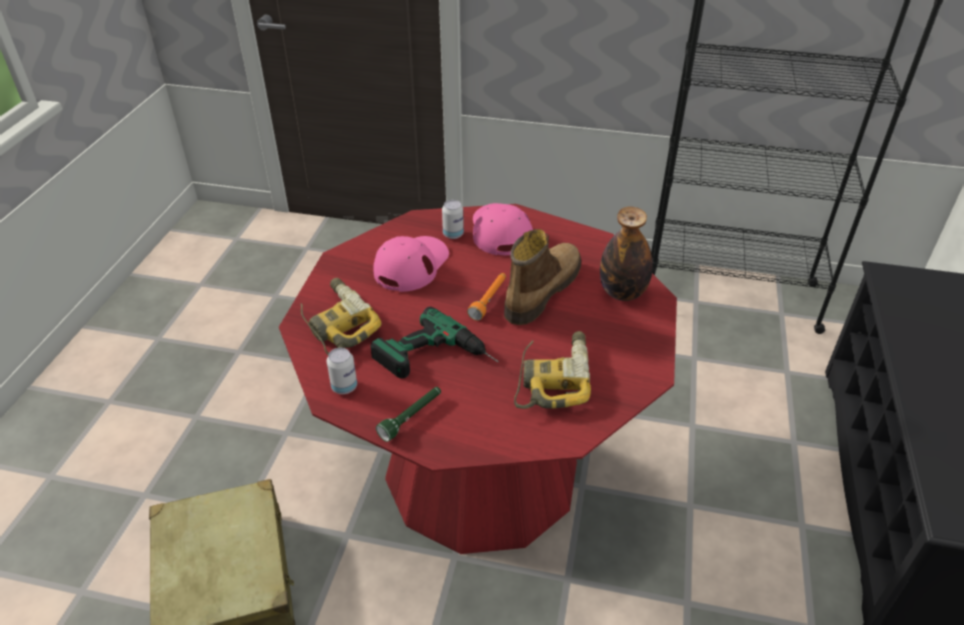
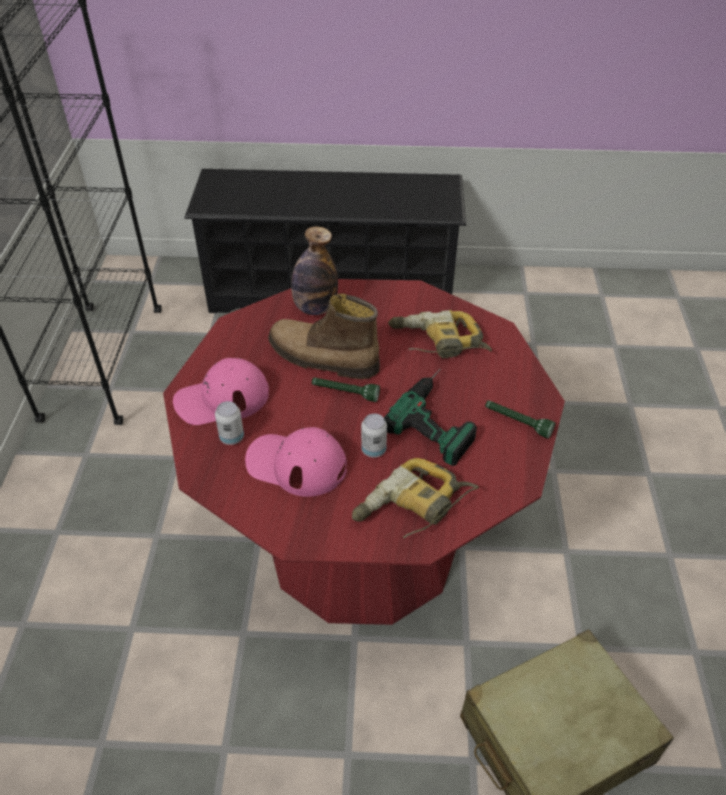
camera: 100 degrees left, 5 degrees up
(344, 387) = (500, 478): can -> can (373, 450)
(489, 300) = (345, 393): orange flashlight -> green flashlight

